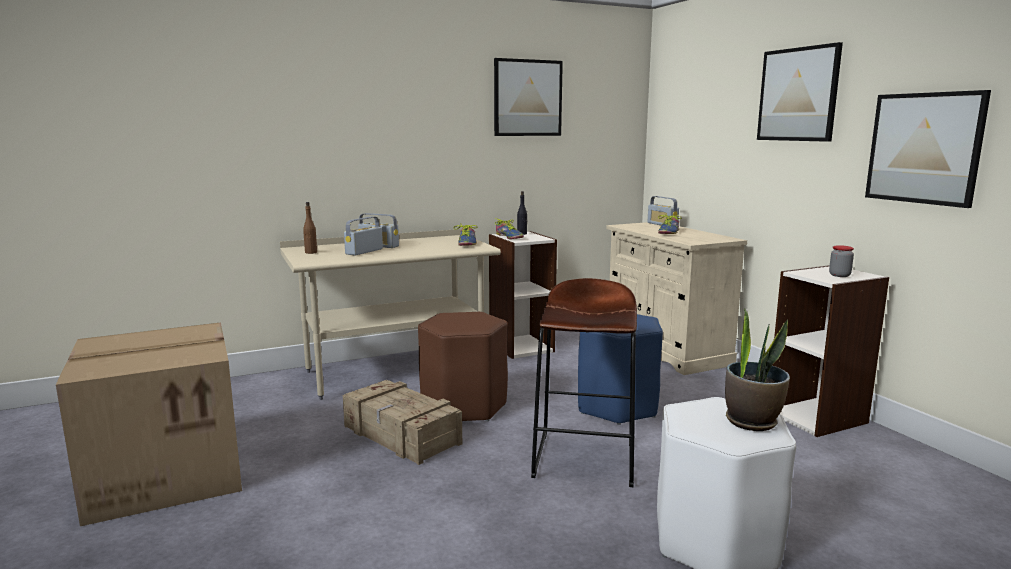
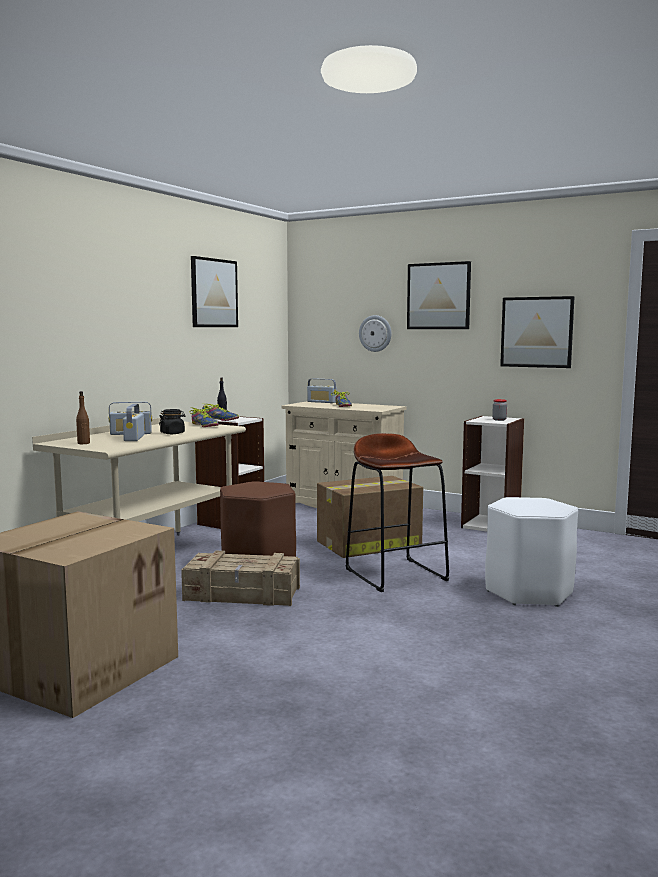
camera: 35 degrees left, 5 degrees down
(411, 250) = (172, 433): none -> black jar
(616, 406) = (367, 544): blue stool -> cardboard box
(725, 144) = (375, 333): none -> wall clock
(752, 421) = (545, 502): potted plant -> none

